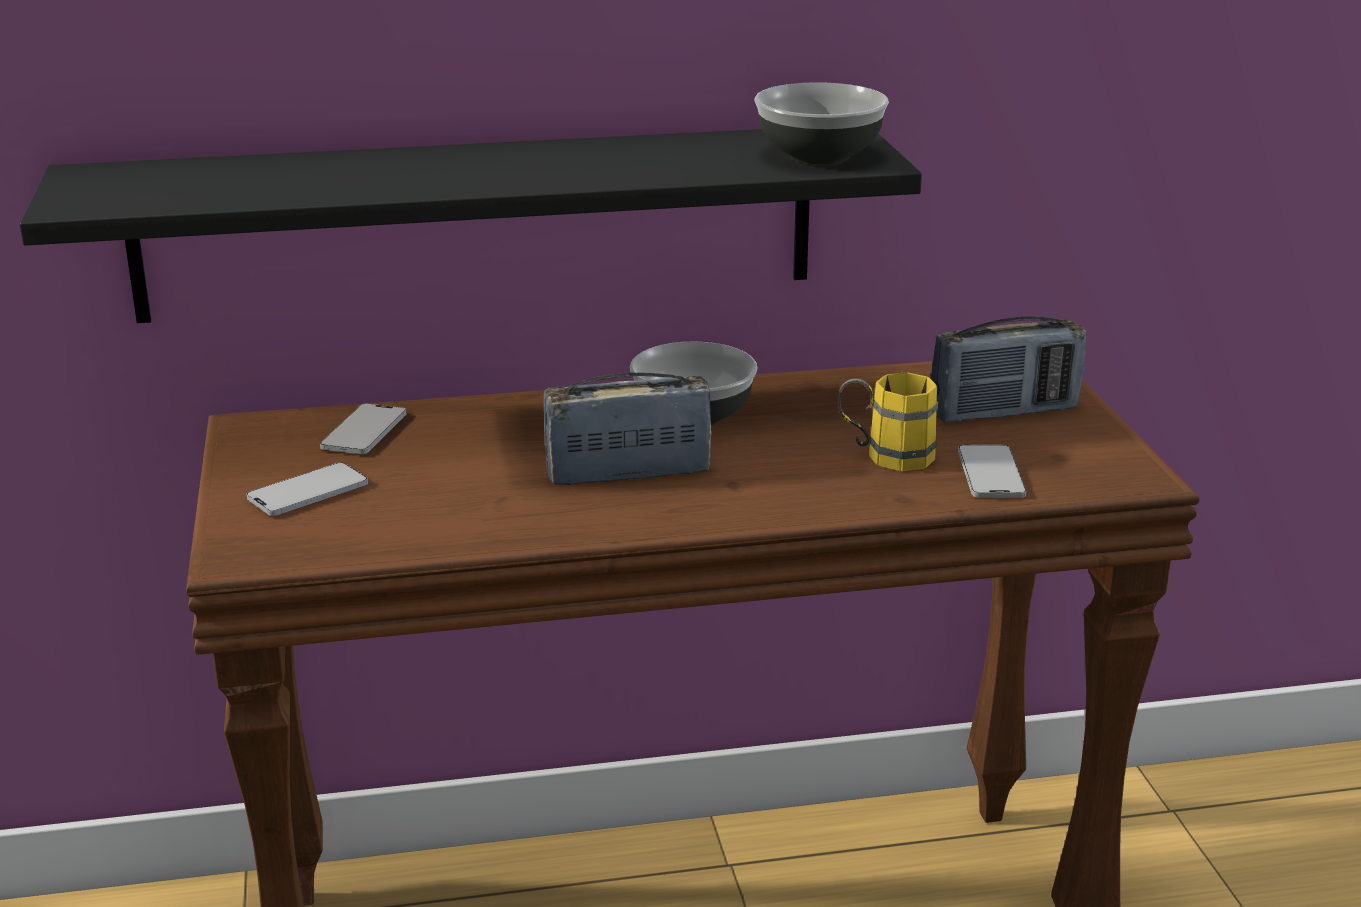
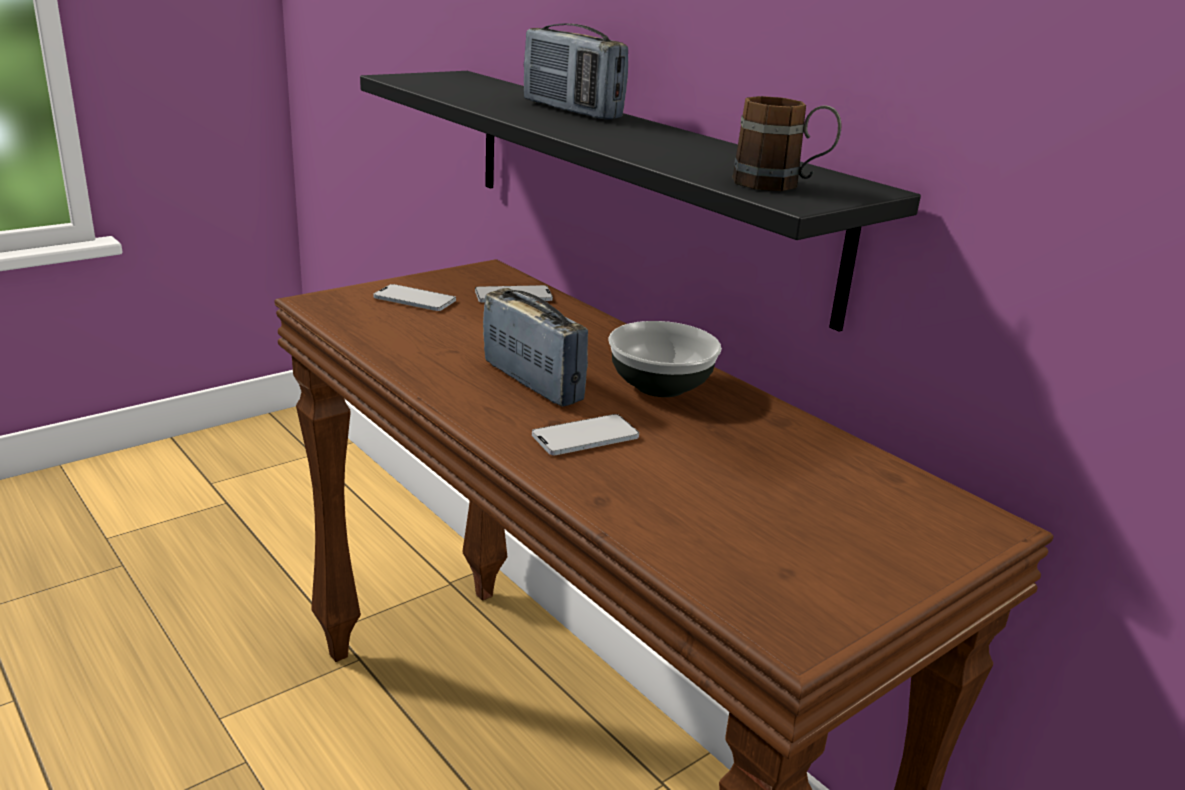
camera: 60 degrees right, 0 degrees up
(817, 155) = (780, 185): bowl -> brown mug
(885, 455) = (679, 477): yellow mug -> none
(991, 474) = (700, 538): phone -> phone (585, 437)
(1004, 412) = (851, 524): radio -> radio (571, 110)

